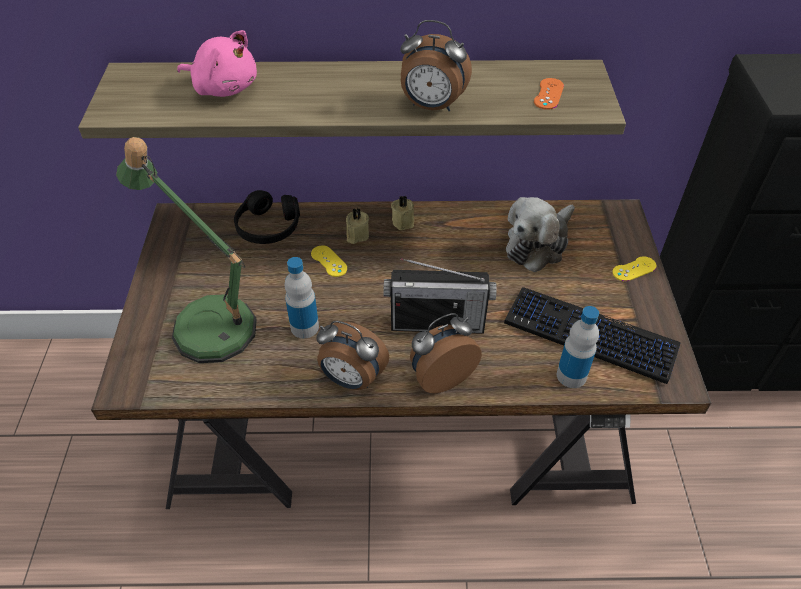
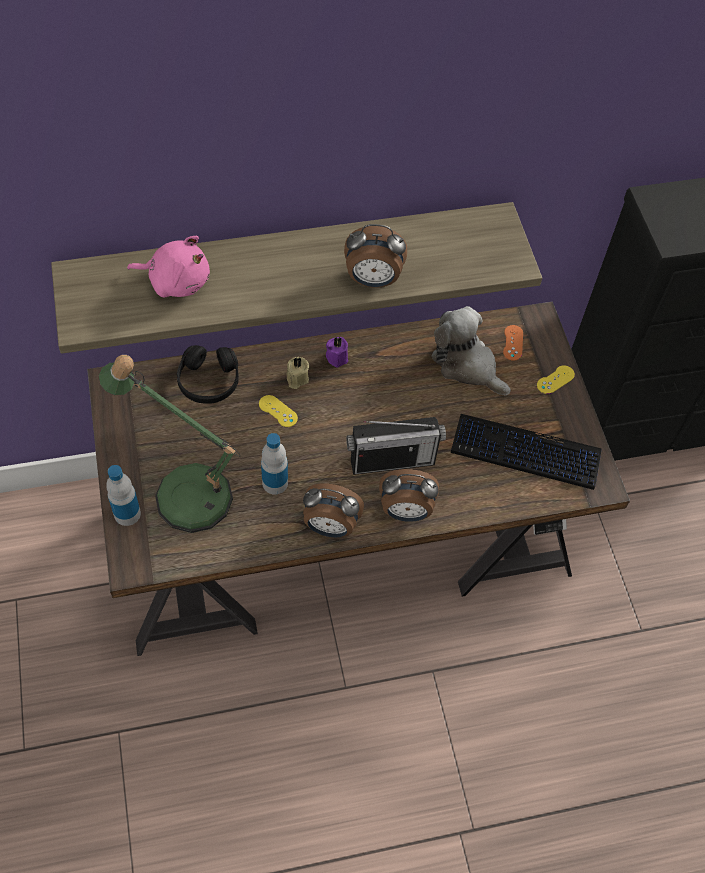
camera: 15 degrees left, 10 degrees up
(404, 221) = (337, 356): beige candle -> purple candle
(440, 376) = (405, 511): alarm clock -> alarm clock turned 135 degrees counterclockwise
(538, 244) = (467, 365): plush toy -> plush toy turned 105 degrees clockwise
(548, 94) = (472, 252): orange game controller -> orange game controller (513, 343)
(571, 375) = (515, 494): bottle -> bottle (127, 514)

